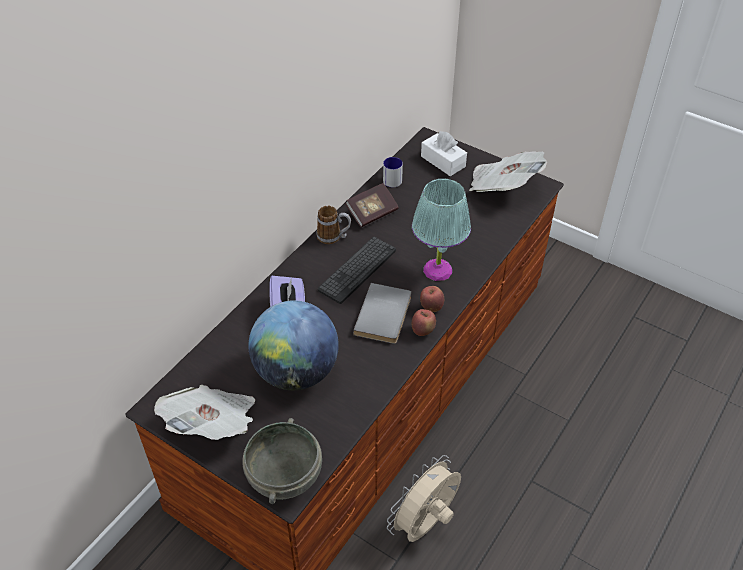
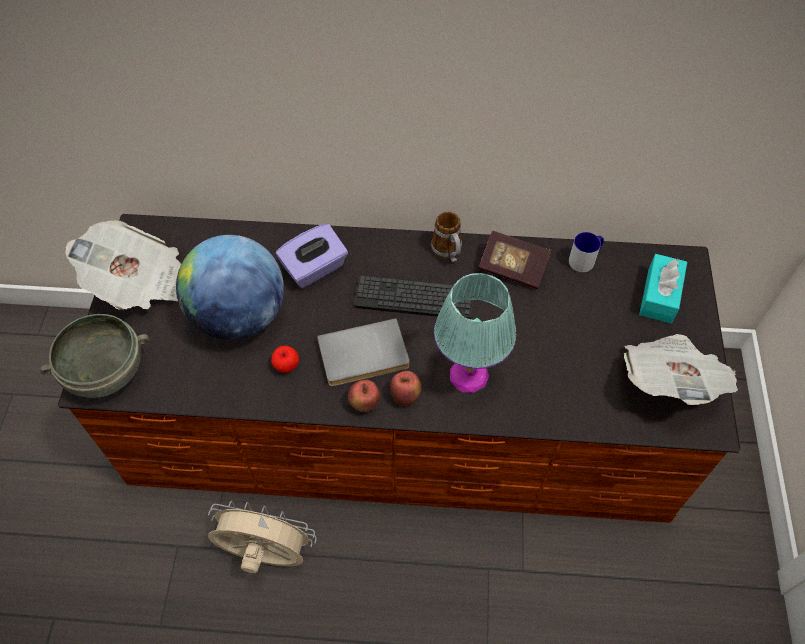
camera: 60 degrees right, 10 degrees up
(361, 361) = (286, 365): none -> apple
(443, 161) = (659, 295): white tissue box -> turquoise tissue box

